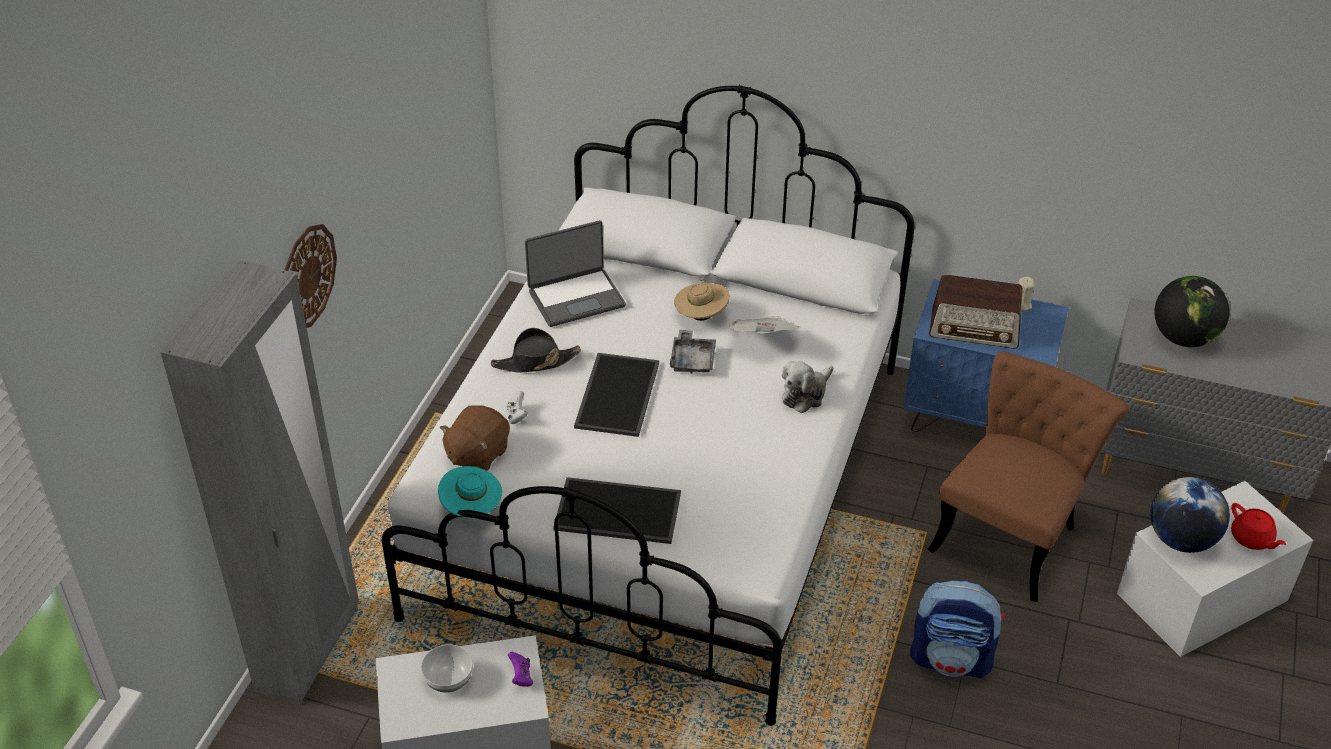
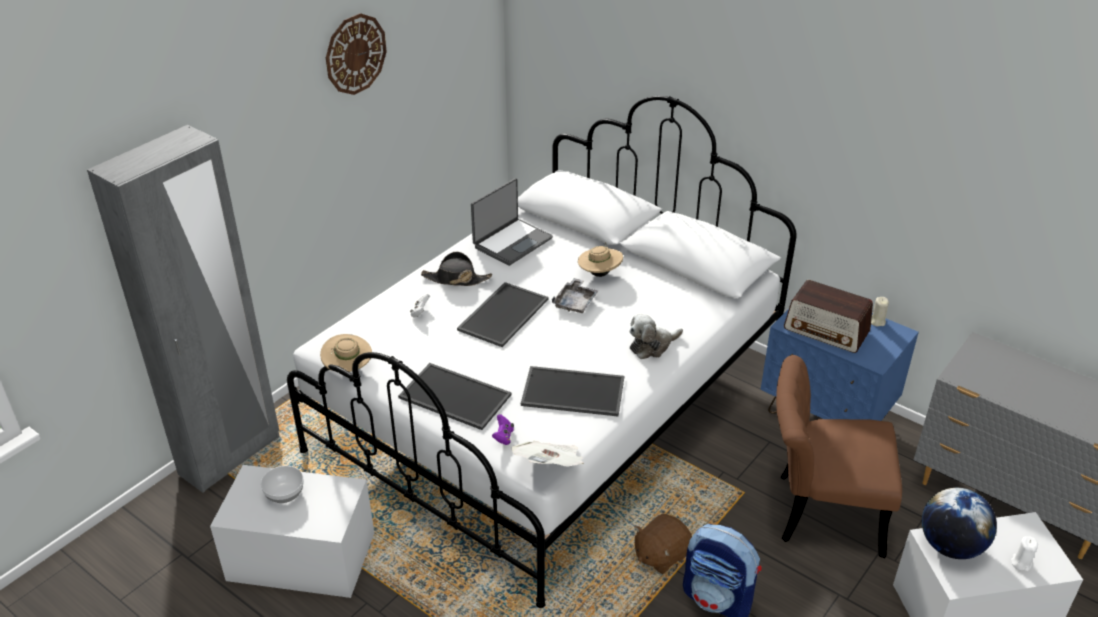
camera: 20 degrees right, 5 degrees down
(307, 276) = (272, 165): wall clock -> wall clock (355, 54)
(472, 508) = (348, 368): turquoise hat -> beige hat
(477, 454) = (375, 332): brown plush toy -> brown plush toy (660, 555)
(521, 677) = (338, 507): purple game controller -> purple game controller (503, 437)
(576, 297) = (512, 242): laptop -> laptop turned 45 degrees counterclockwise
(746, 473) = (571, 392): none -> tray
(764, 339) = (640, 300): newspaper -> newspaper (550, 467)
(1011, 533) = (818, 511): brown chair -> brown chair turned 135 degrees counterclockwise
(1183, 338) = (1007, 373): globe -> none
(1251, 539) = (1020, 563): red teapot -> white candle

